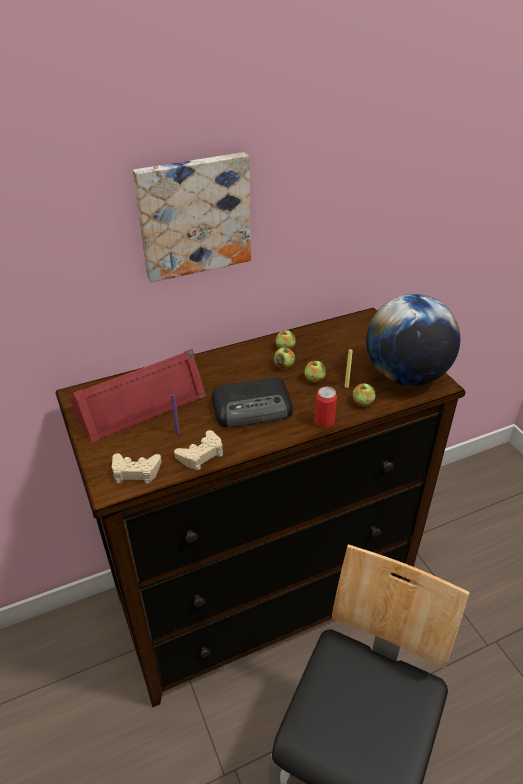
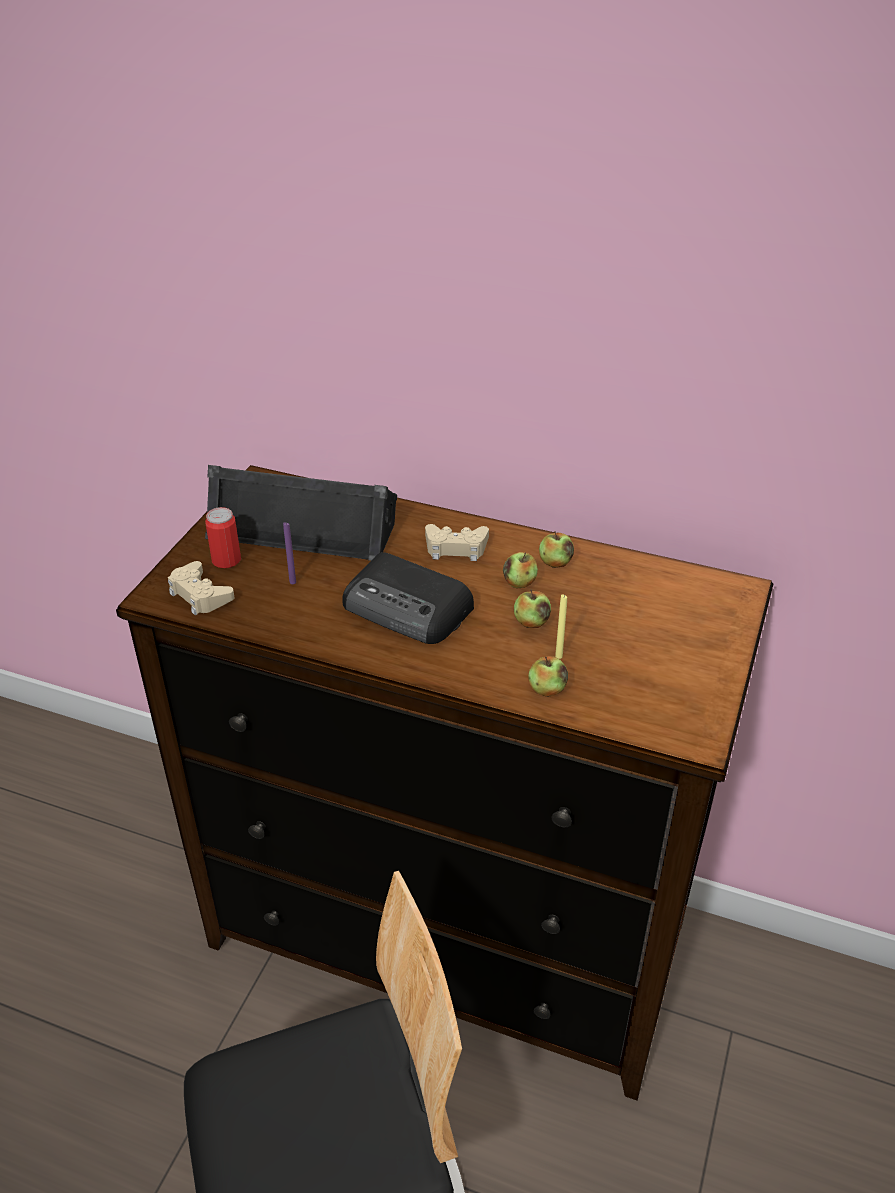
camera: 45 degrees right, 0 degrees up
(139, 402) = (303, 526): red speaker -> black speaker
(194, 216) = (467, 299): picture -> none
(201, 454) = (281, 621): beige game controller -> beige game controller (456, 548)
(324, 421) = (464, 677): can -> can (226, 560)
(405, 376) = (662, 696): globe -> none

